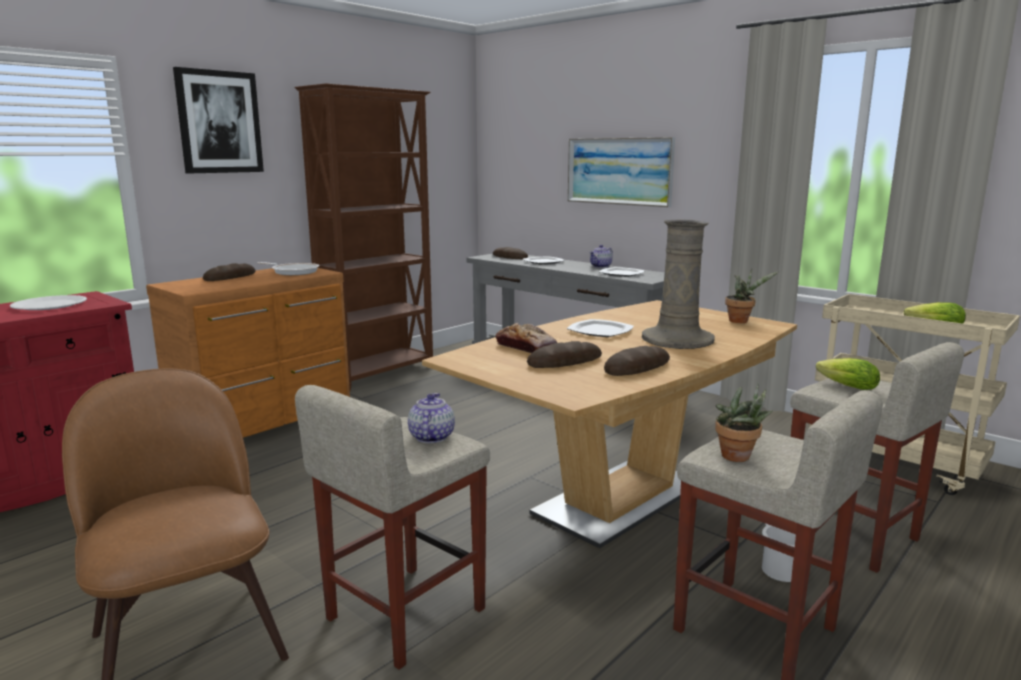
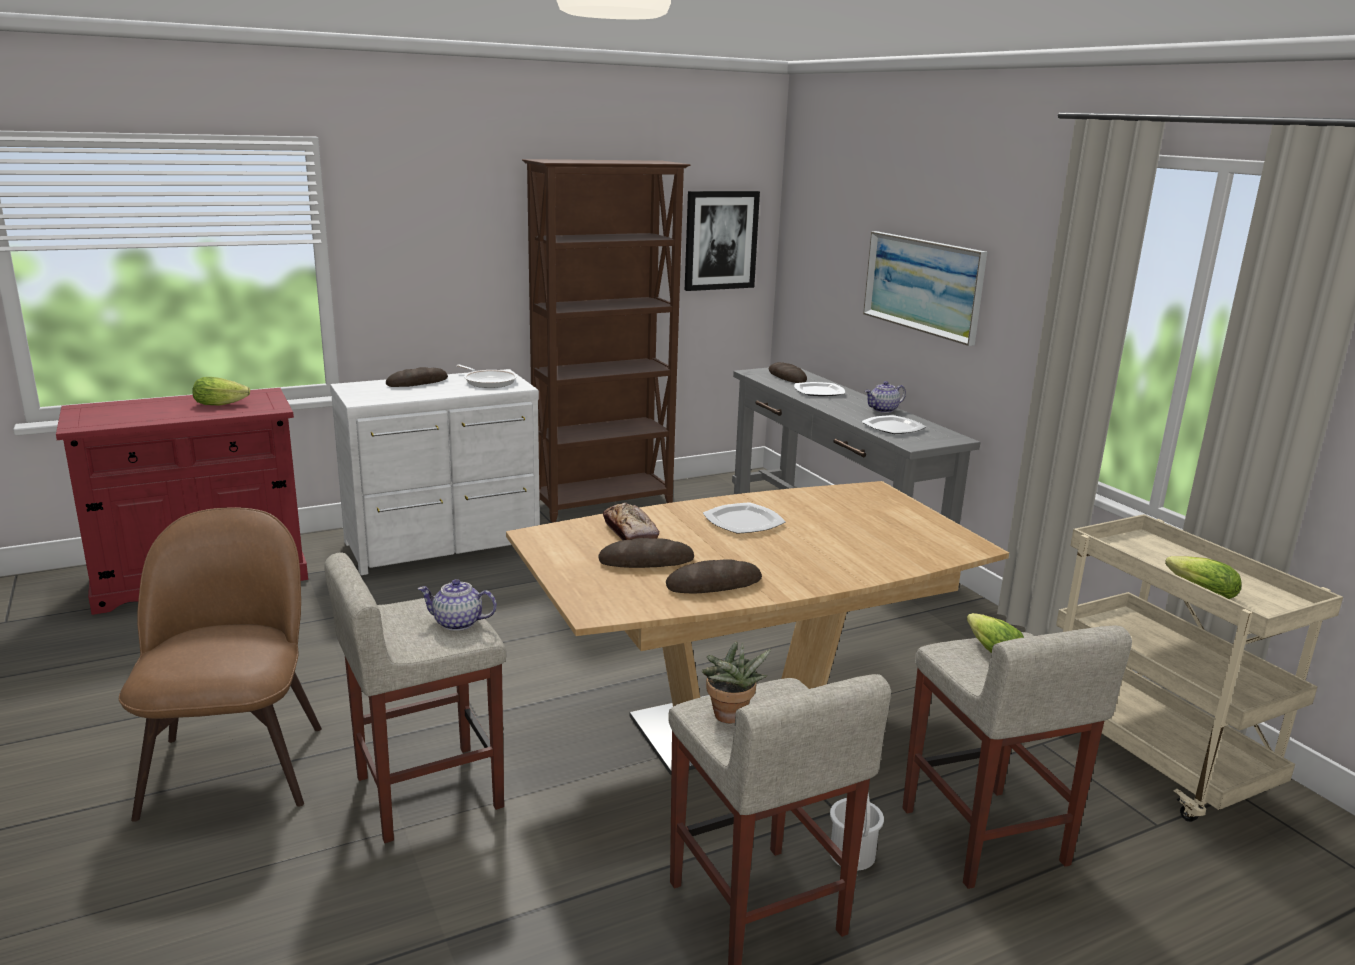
camera: 20 degrees right, 5 degrees up
(49, 305) = (223, 404): white plate -> lettuce
(219, 122) = (430, 203): picture -> picture (720, 240)
(266, 421) = (445, 545): brown dresser -> white dresser
(431, 437) = (457, 623): teapot -> teapot turned 105 degrees counterclockwise
(676, 339) = (817, 550): beige vase -> none
(741, 321) = (940, 535): potted plant -> none

